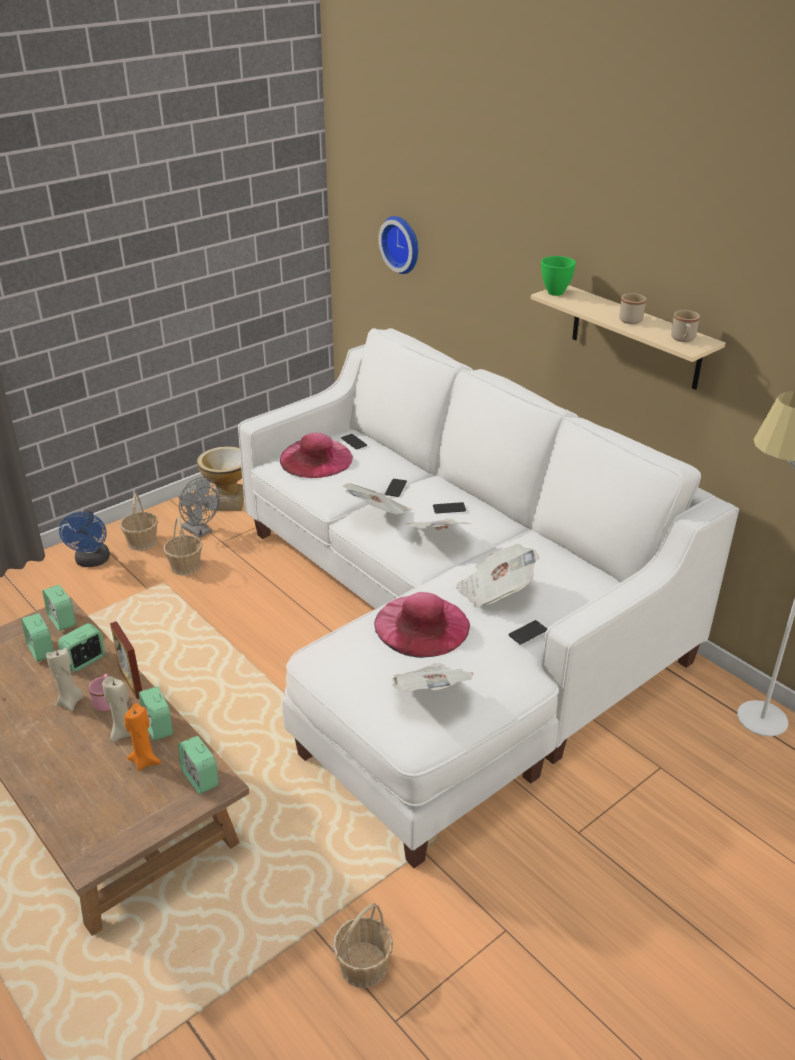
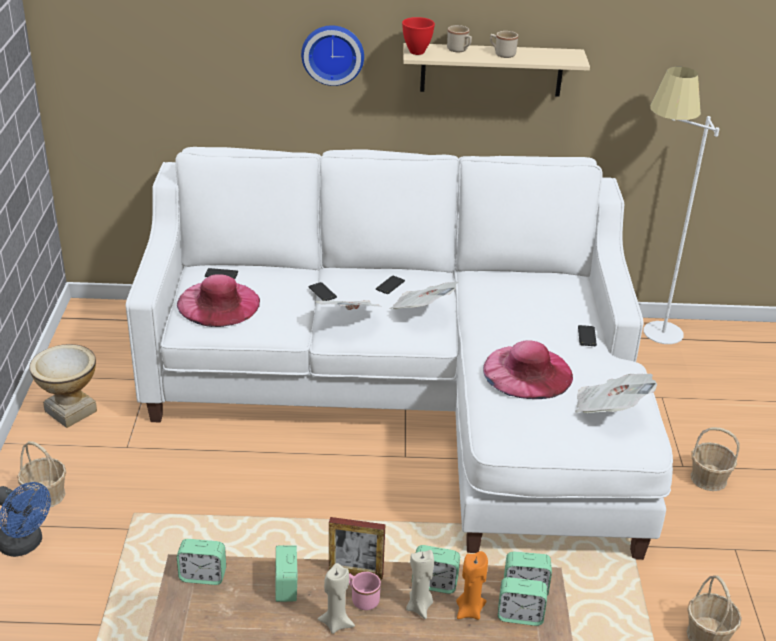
camera: 50 degrees left, 0 degrees up
(41, 650) = (232, 610): alarm clock -> alarm clock (520, 615)
(186, 566) = (129, 487): basket -> basket (708, 478)
(200, 531) = (89, 451): grey fan -> none
(402, 244) = (170, 55): wall clock -> wall clock (333, 53)
(495, 591) = (527, 322): newspaper -> none
(554, 292) = (416, 52): green bowl -> red bowl
(683, 339) = (561, 56): beige mug -> beige mug (459, 50)

